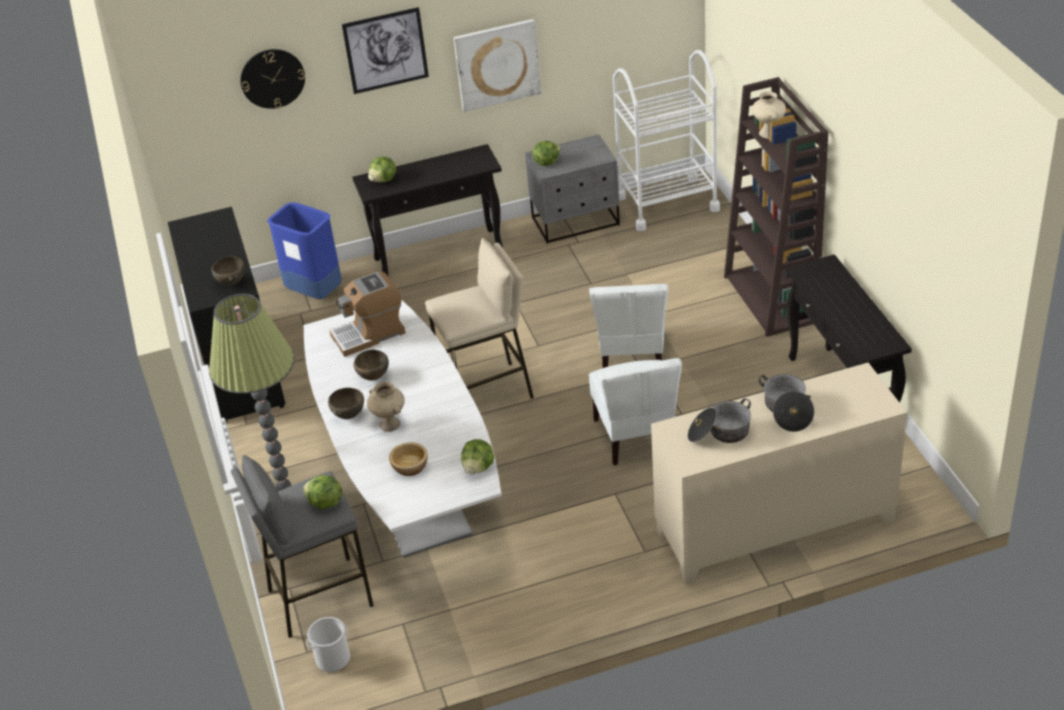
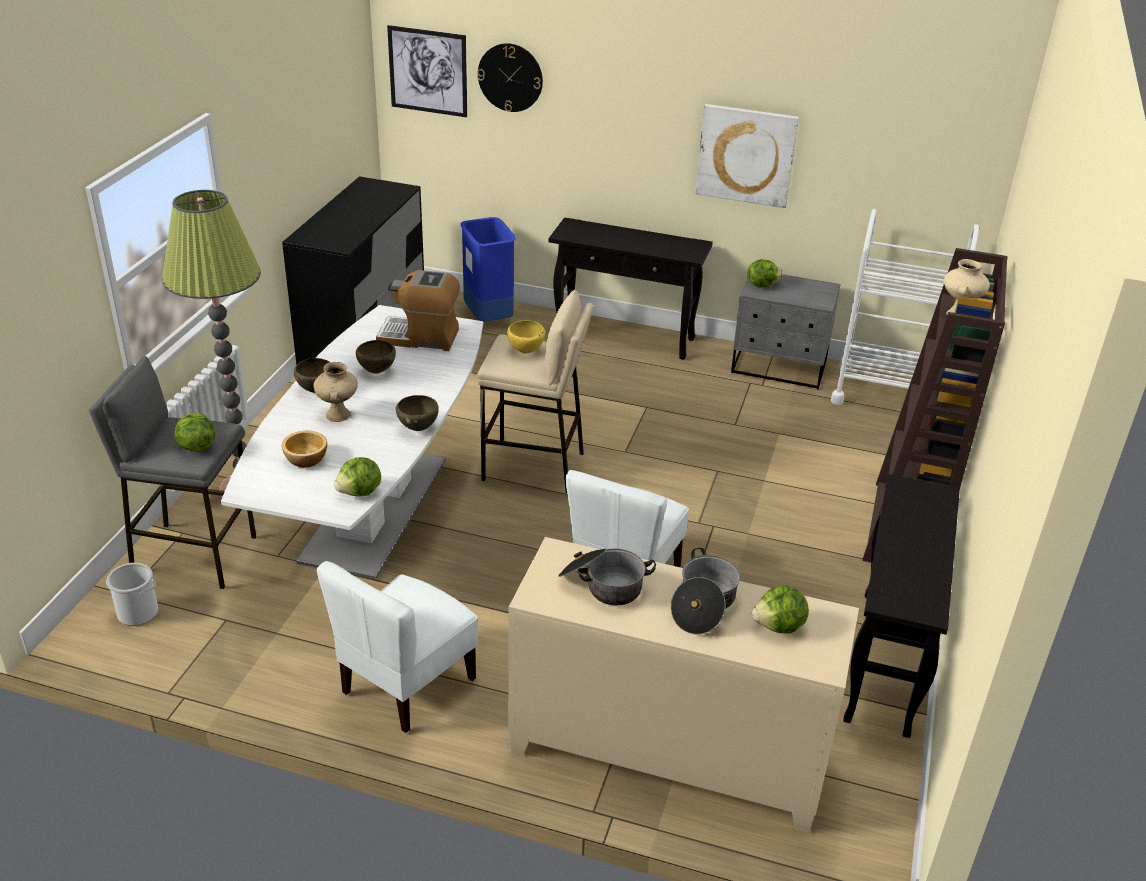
camera: 30 degrees right, 5 degrees down
(232, 283) = (342, 236): brown bowl -> brown bowl (418, 428)
(384, 180) = (586, 230): lettuce -> lettuce (779, 627)
(385, 50) = (630, 91): picture -> picture (428, 71)
(464, 304) = (526, 351): none -> yellow bowl
(632, 357) = (701, 507): white chair -> white chair (407, 685)

